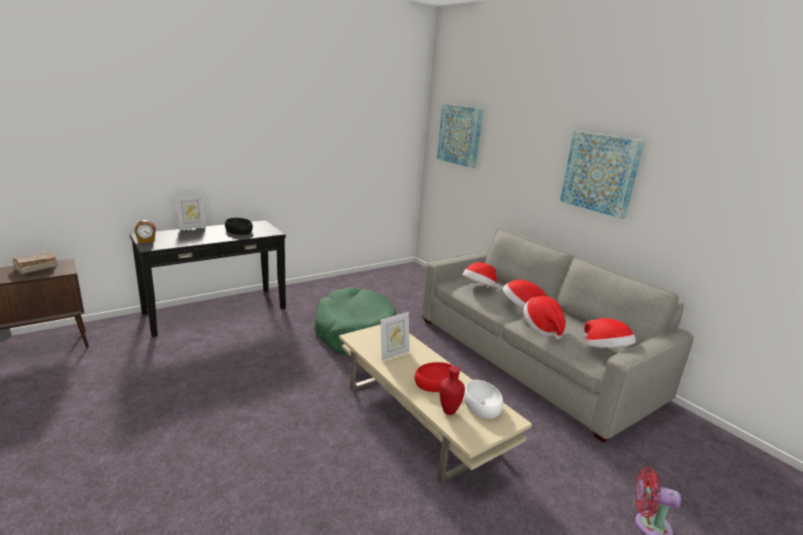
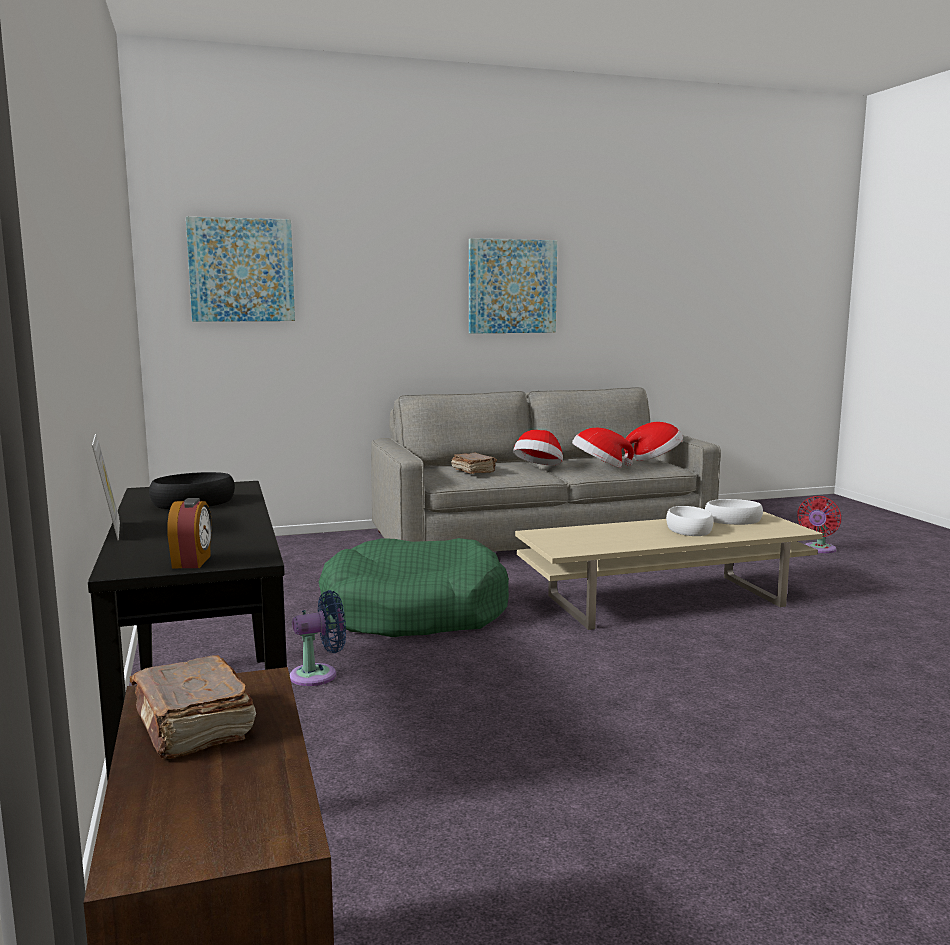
camera: 70 degrees left, 10 degrees down
(269, 322) = (319, 675): none -> blue fan
(394, 354) = (617, 538): picture frame -> none
(436, 382) = (688, 529): red bowl -> white bowl
(449, 412) = (750, 531): red vase -> none
(479, 288) = (473, 471): hat -> brown book

